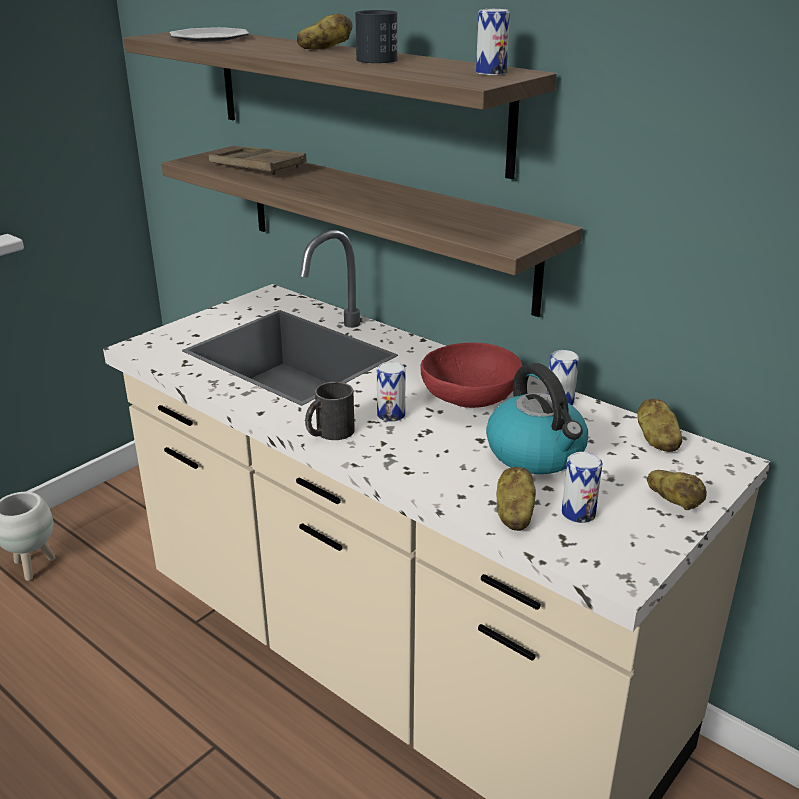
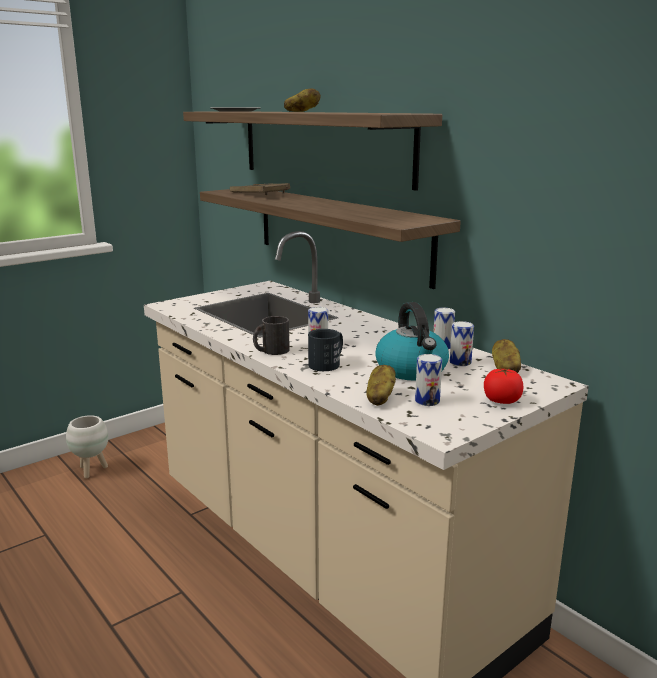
camera: 10 degrees right, 10 degrees down
(381, 58) = (332, 112): black mug -> black mug (328, 363)
(470, 401) = (377, 342): red bowl -> none
(491, 72) = (397, 113): can -> can (460, 362)
(673, 503) = (501, 401): potato -> tomato

